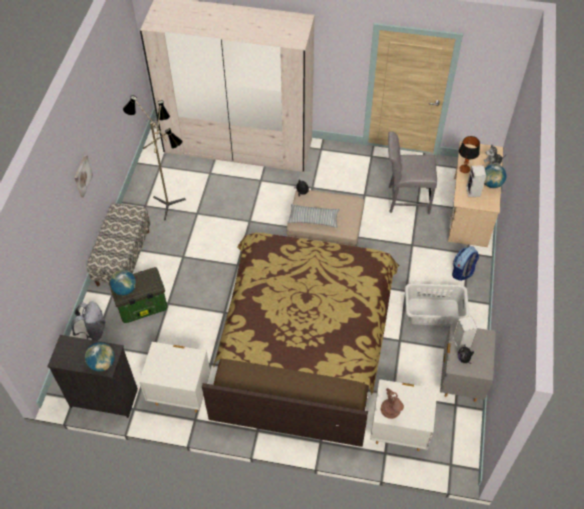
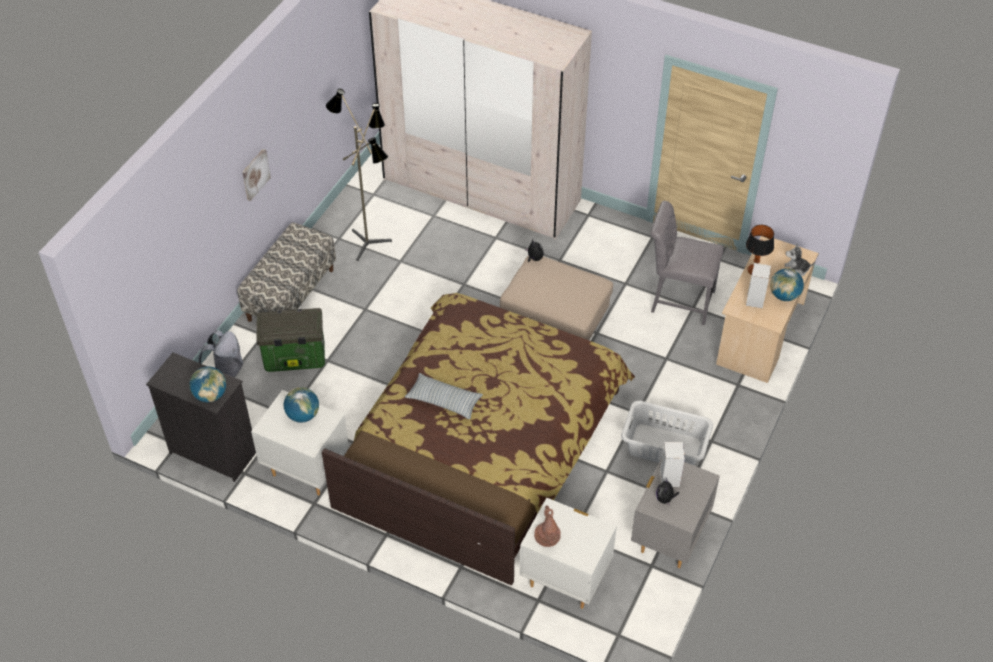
camera: 15 degrees right, 5 degrees down
(125, 289) = (274, 326): globe -> globe (303, 415)
(313, 219) = (537, 293): pillow -> pillow (444, 400)
(462, 272) = (722, 406): backpack -> none

